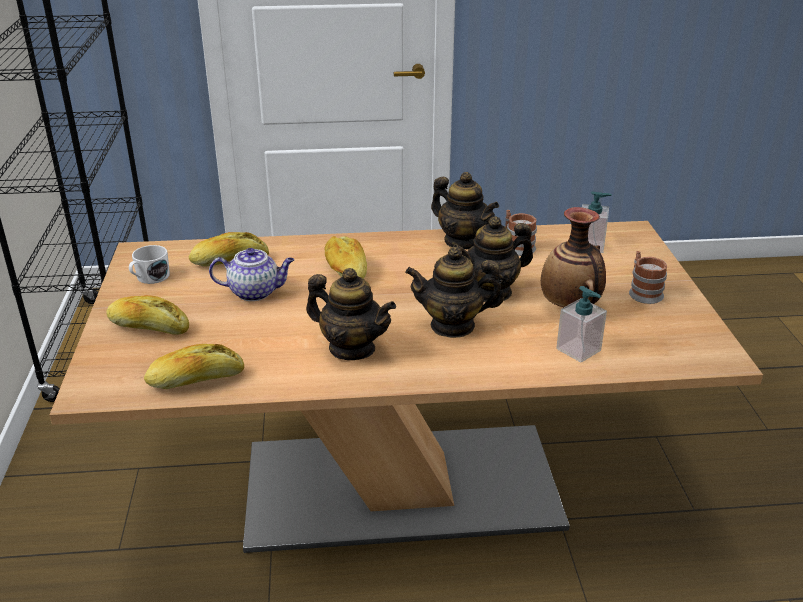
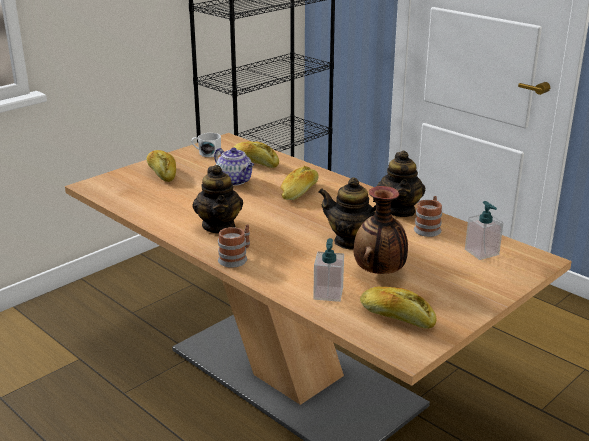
camera: 50 degrees right, 5 degrees down
(196, 380) = (133, 202): bread -> bread (396, 317)
(453, 325) = (290, 244): teapot -> none
(643, 292) = (449, 292): mug -> mug (236, 258)

